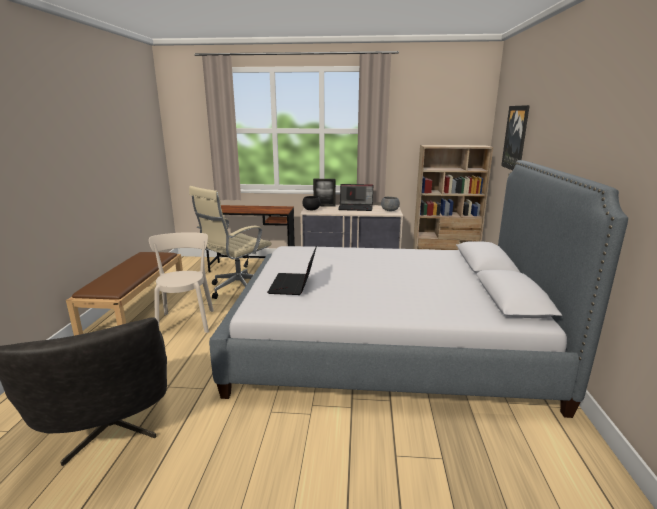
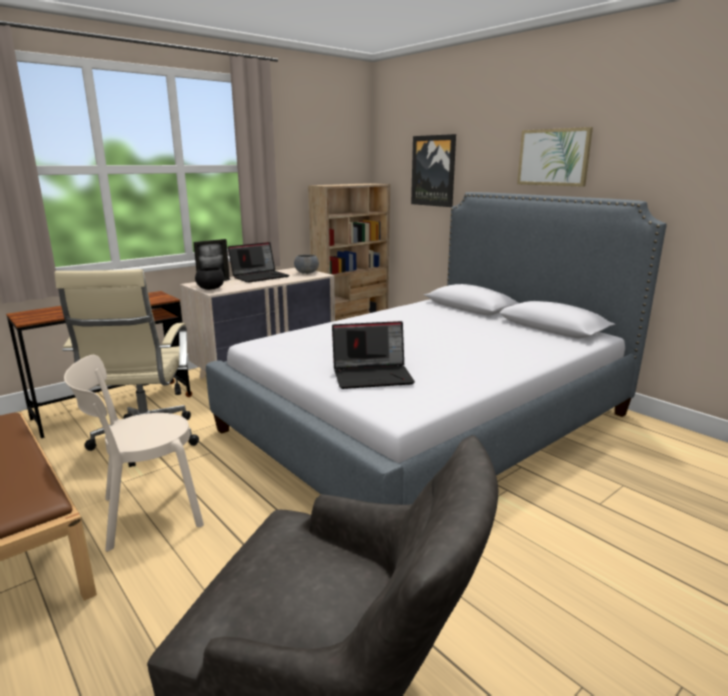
camera: 45 degrees left, 0 degrees up
(186, 321) = (146, 513): beige chair -> beige chair turned 60 degrees counterclockwise
(293, 285) = (373, 375): laptop -> laptop turned 60 degrees counterclockwise
(577, 132) = (553, 157): none -> picture

